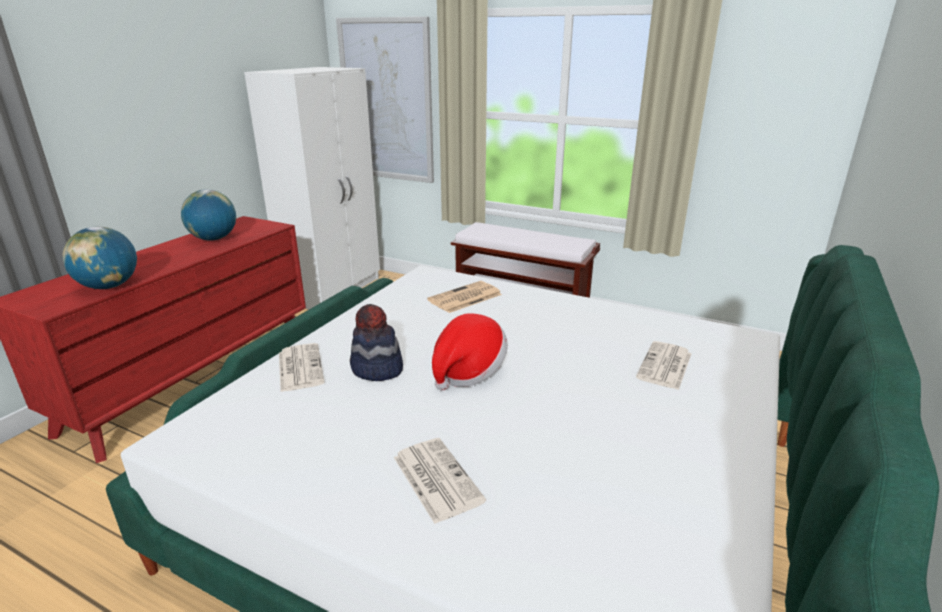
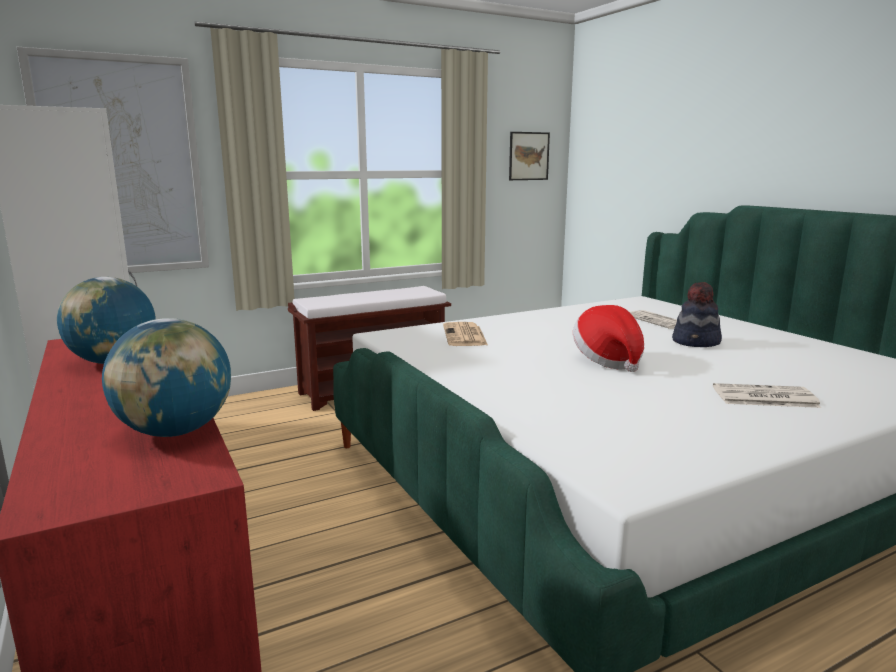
camera: 55 degrees left, 10 degrees down
(299, 367) = (523, 409): newspaper -> none
(377, 369) = (567, 384): hat -> hat (696, 342)
(784, 111) = (528, 156): none -> picture

